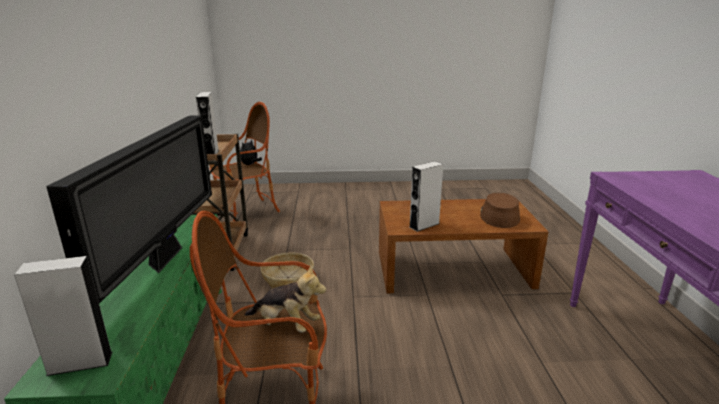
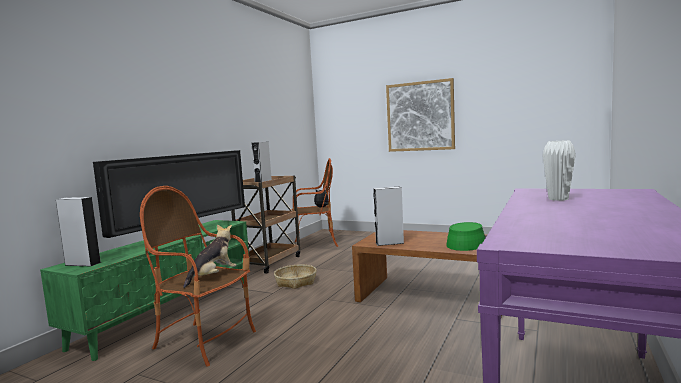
camera: 30 degrees right, 15 degrees down
(286, 324) = (213, 277): plush toy -> plush toy turned 105 degrees counterclockwise
(358, 46) = (420, 116): none -> picture
(499, 215) = (468, 243): brown hat -> green hat
(673, 195) = (558, 199): none -> white vase

